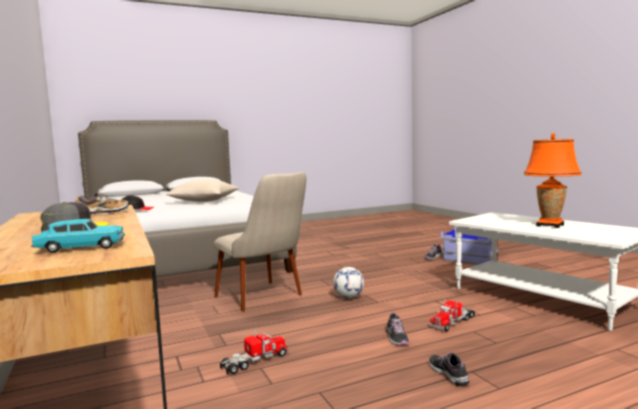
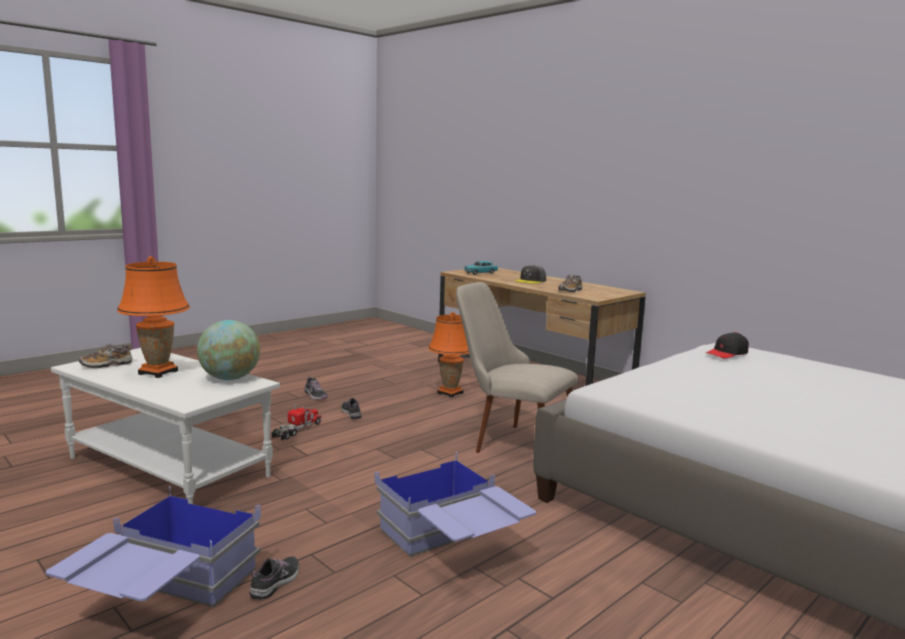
camera: 160 degrees right, 5 degrees up
(204, 201) = (740, 393): beige pillow -> none
(254, 361) = (450, 393): toy truck -> orange table lamp
(348, 297) = (414, 453): football -> none
(354, 261) = (452, 547): none -> blue storage box
(487, 222) = (230, 378): none -> globe
(608, 229) = (107, 365): none -> shoe

